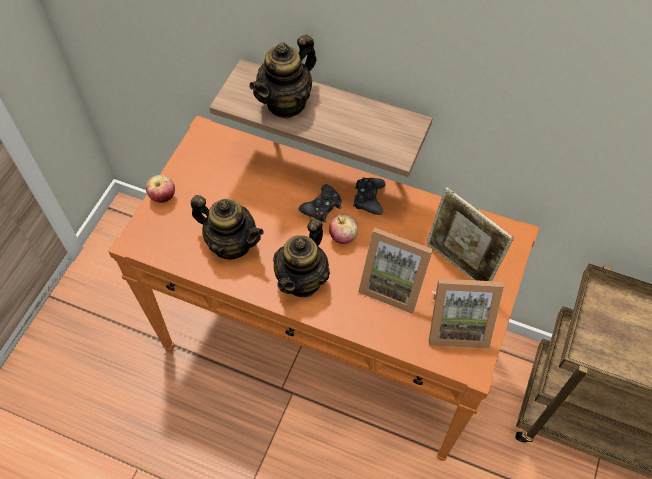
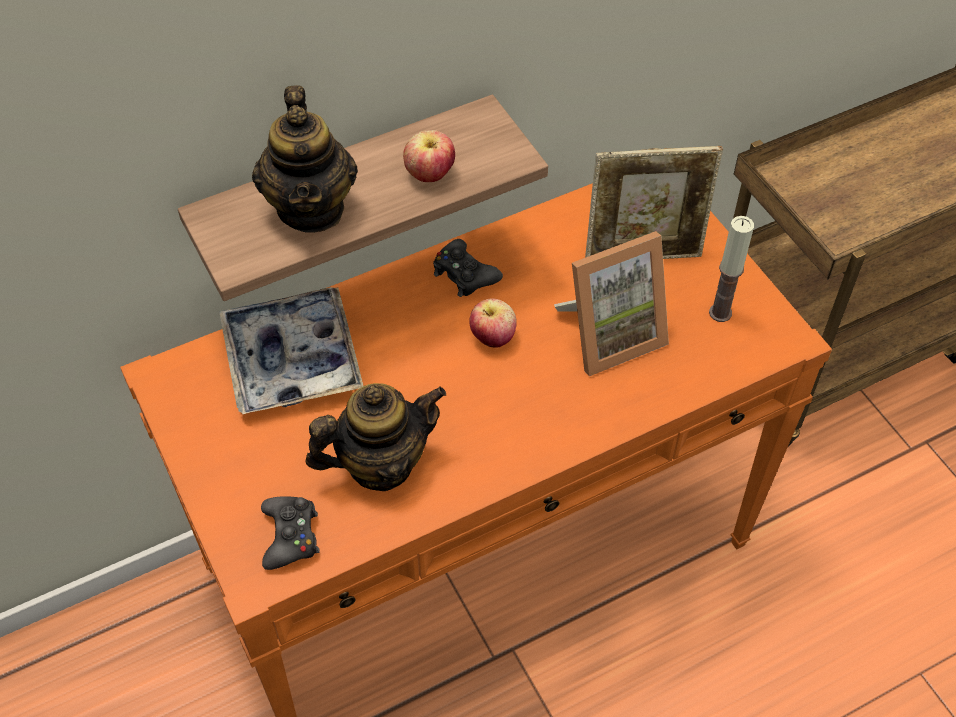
camera: 50 degrees left, 5 degrees down
(163, 197) = (216, 496): apple -> apple (430, 174)
(256, 170) = (292, 359): none -> tray
(303, 279) = (514, 421): teapot -> none
(322, 207) = (427, 329): black game controller -> black game controller (290, 536)
(457, 324) = (720, 313): picture frame -> candle

